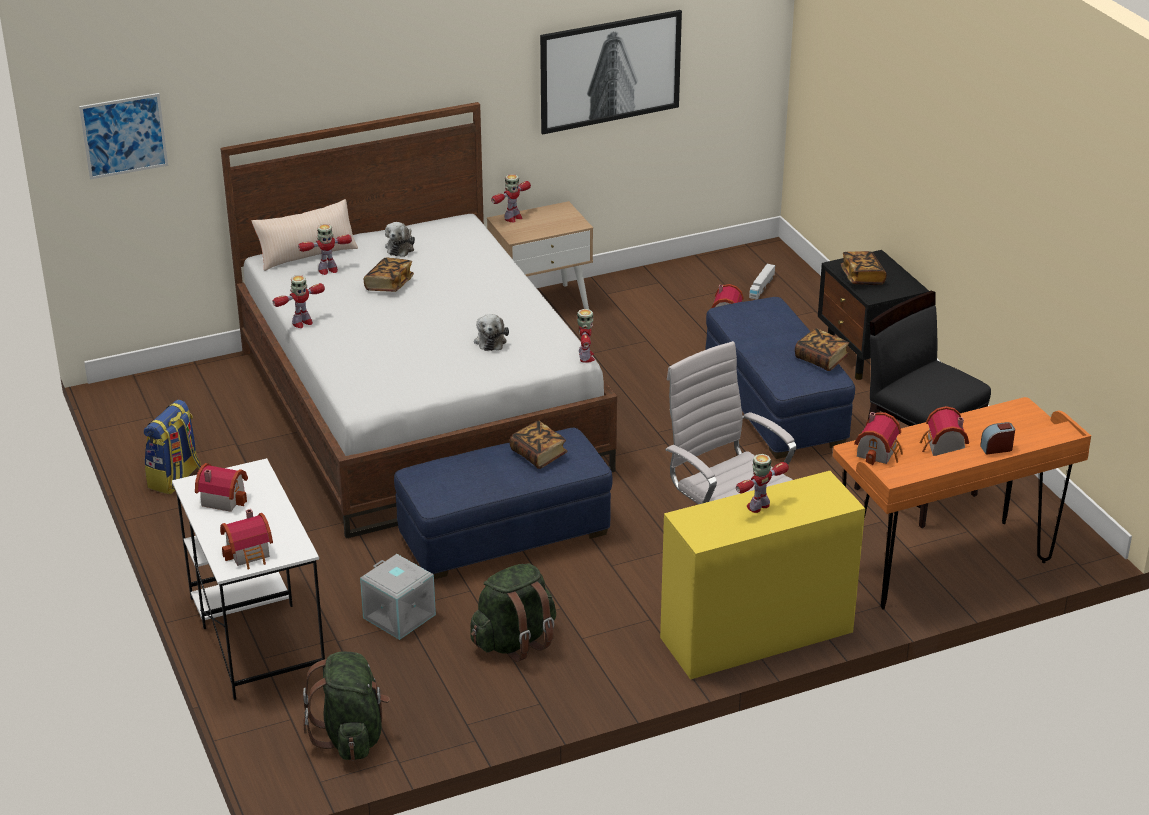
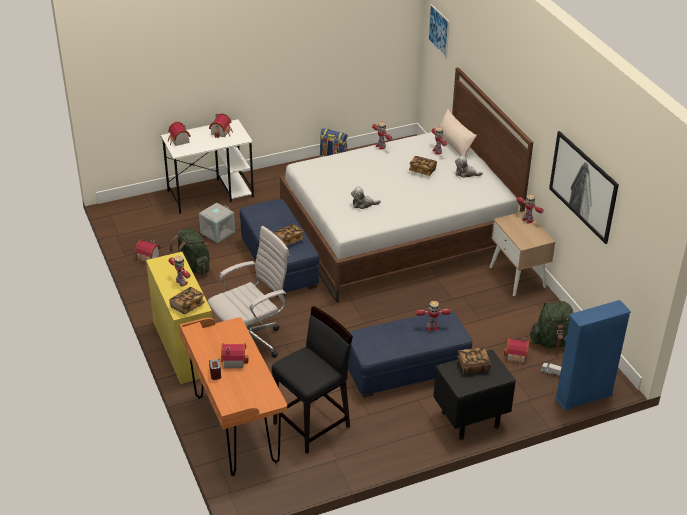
camera: 90 degrees right, 5 degrees up
(351, 736) = (136, 222): green backpack -> green backpack (553, 341)
(585, 357) = (346, 236): toy robot -> toy robot (432, 327)
(801, 273) = (583, 396): none -> blue bookcase
(821, 359) = (388, 351): book -> book (187, 306)
(879, 452) = (231, 334): toy house -> toy house (148, 258)

